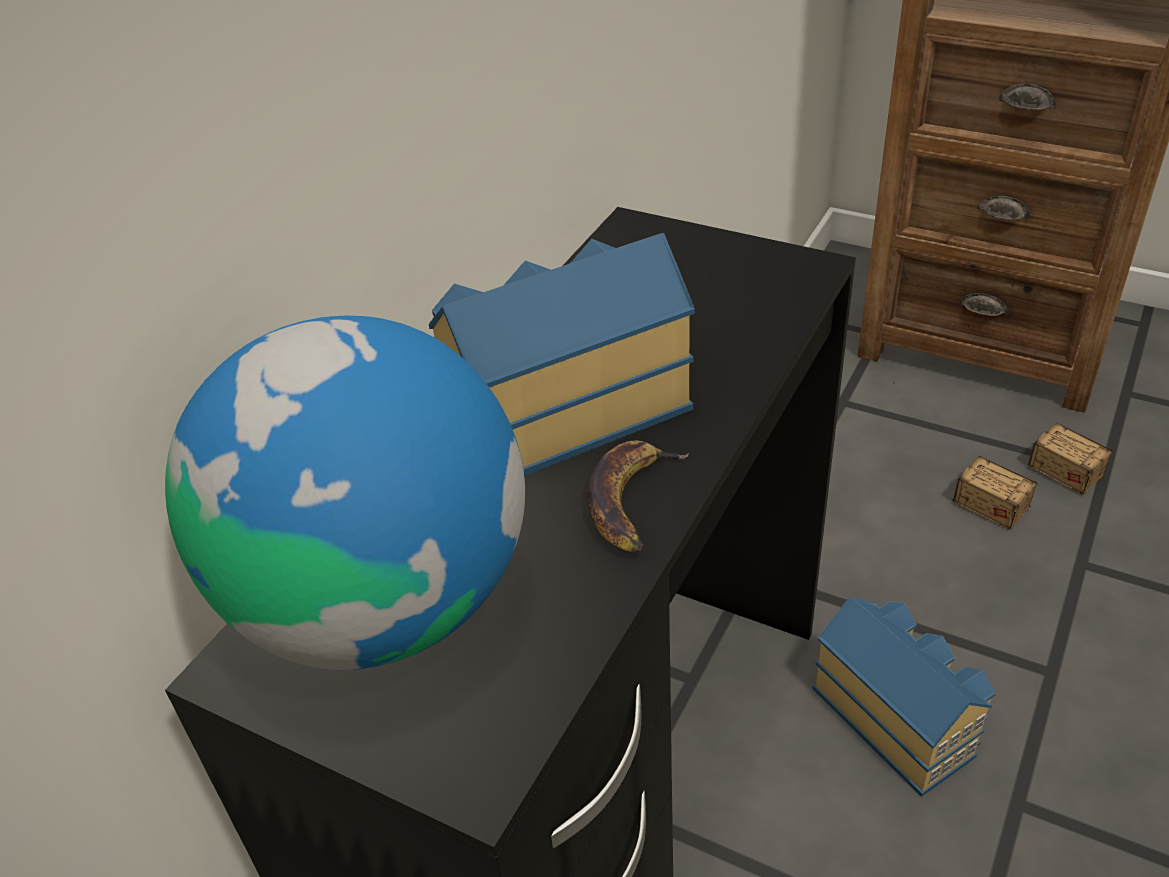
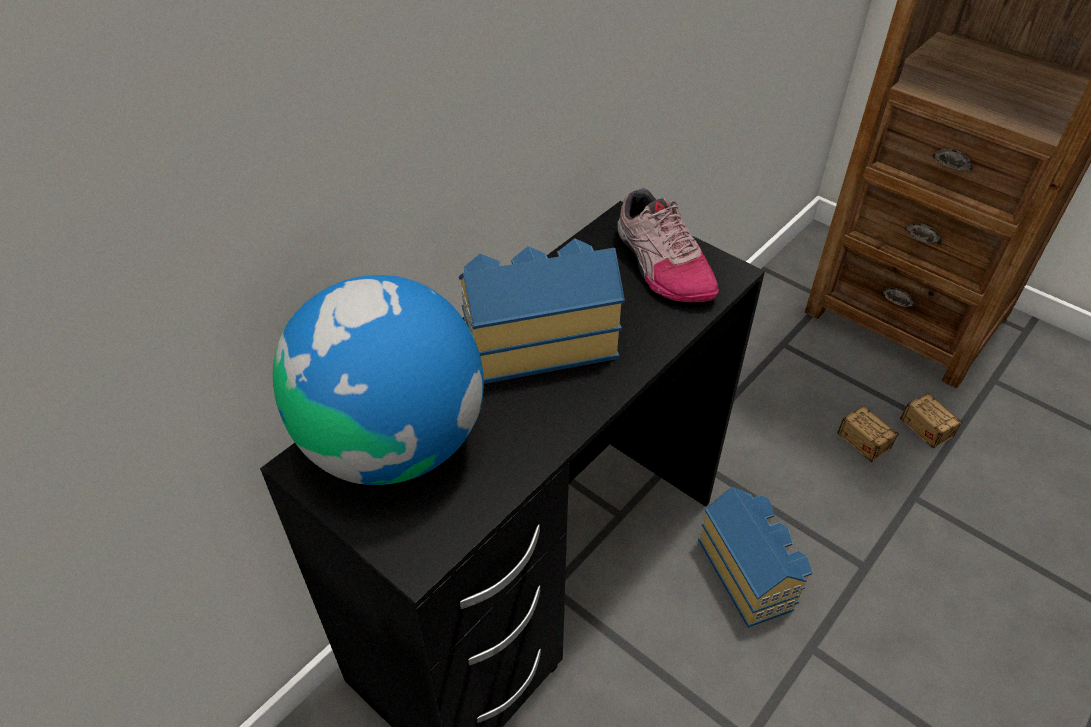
camera: 10 degrees right, 5 degrees up
(633, 502) = (560, 412): banana -> none
(707, 276) = (661, 265): none -> shoe

